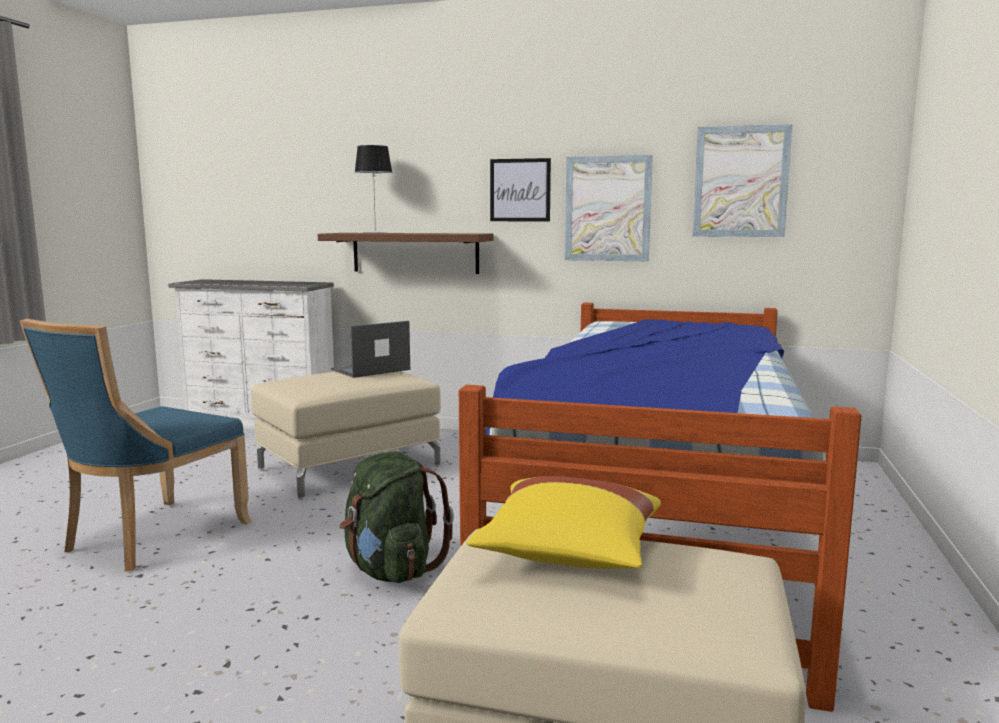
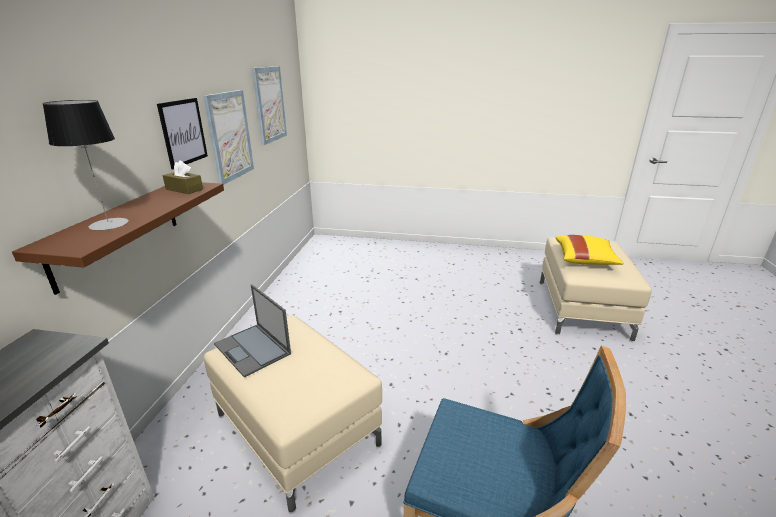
camera: 95 degrees left, 15 degrees up
(391, 570) = (484, 370): green backpack -> none
(459, 233) = (184, 189): none -> brown tissue box
(655, 525) = (401, 290): bed -> none

